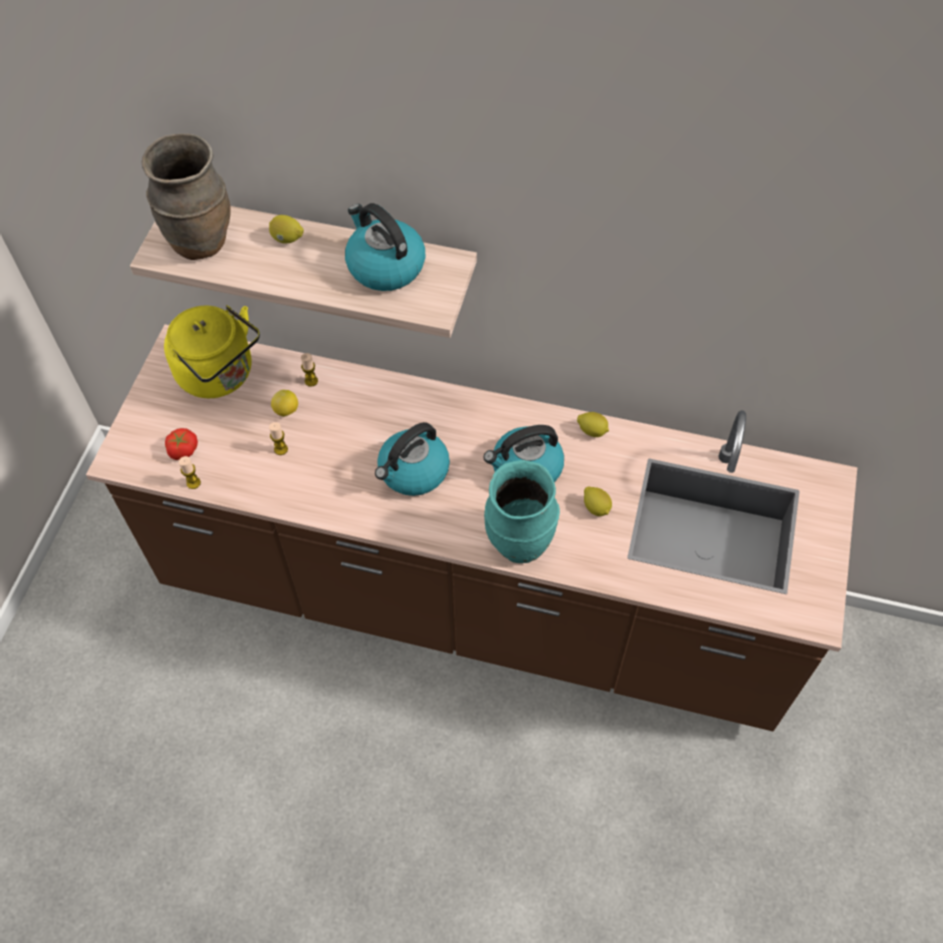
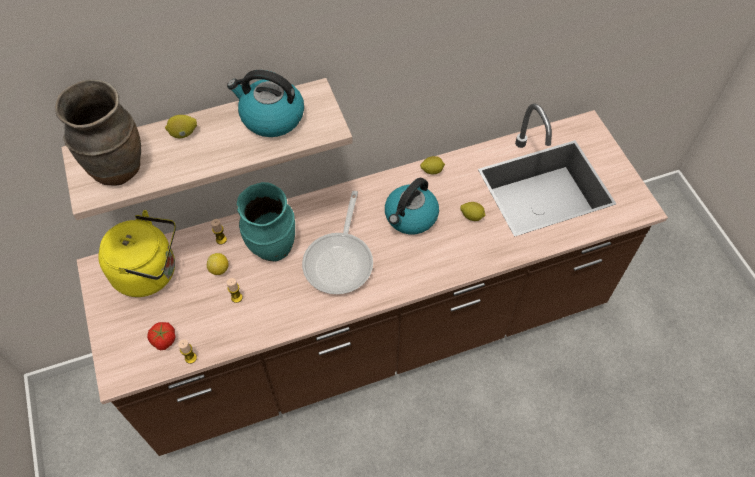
camera: 35 degrees left, 0 degrees up
(413, 472) = (340, 260): kettle -> frying pan
(519, 543) = (444, 265): turquoise vase -> turquoise vase (273, 247)

